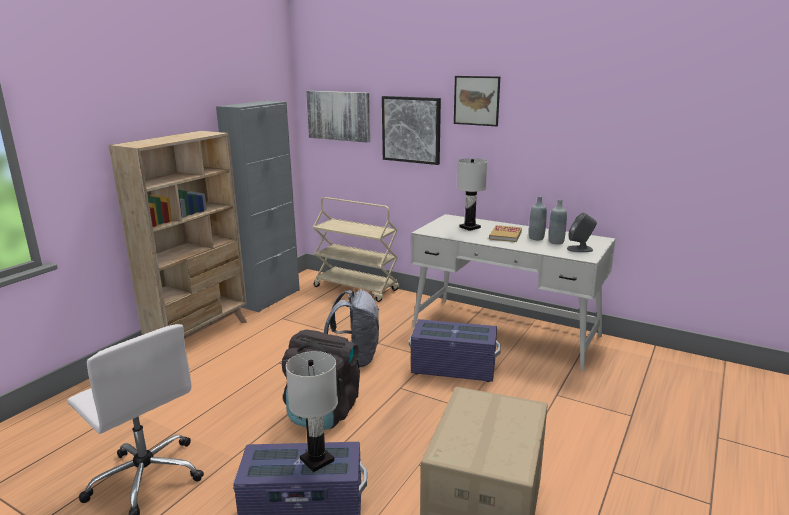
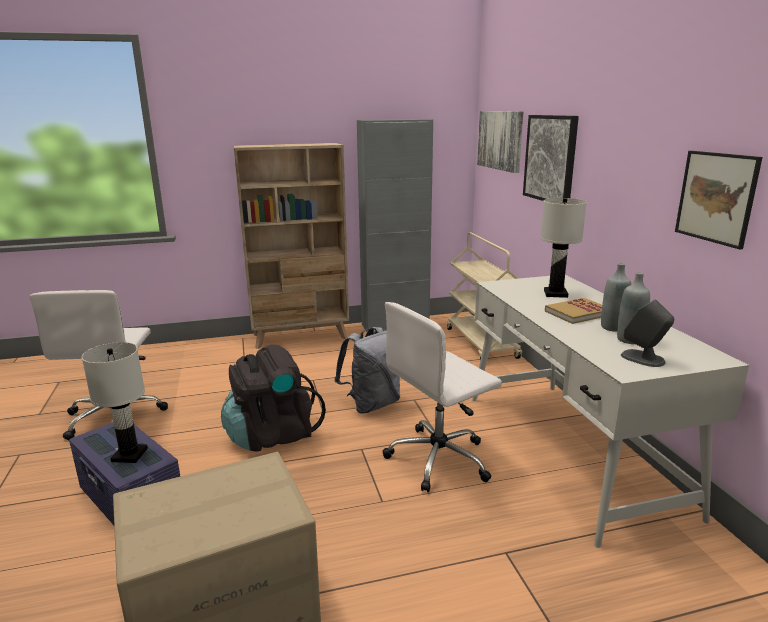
camera: 45 degrees right, 0 degrees up
(453, 369) = (440, 458): purple storage box -> white office chair
(476, 100) = (611, 118): picture -> picture (716, 197)

